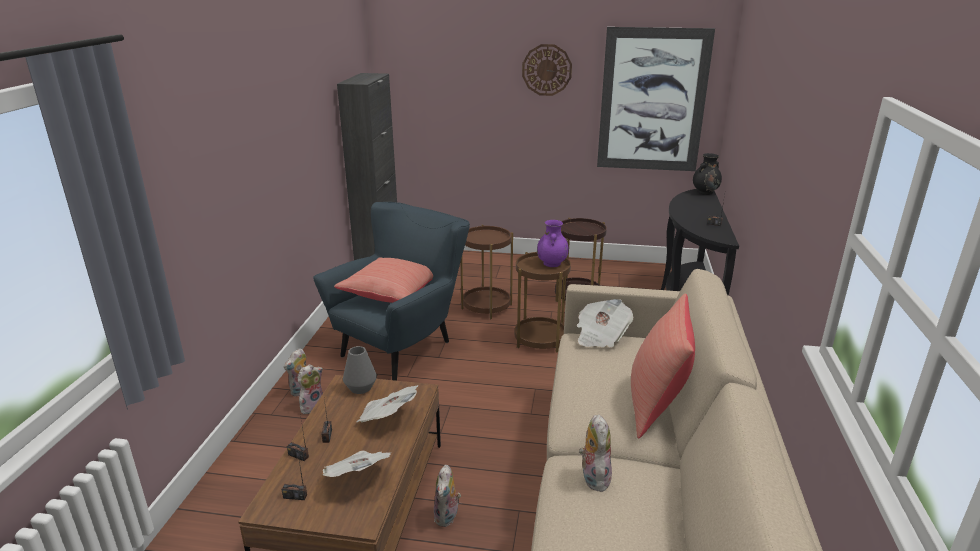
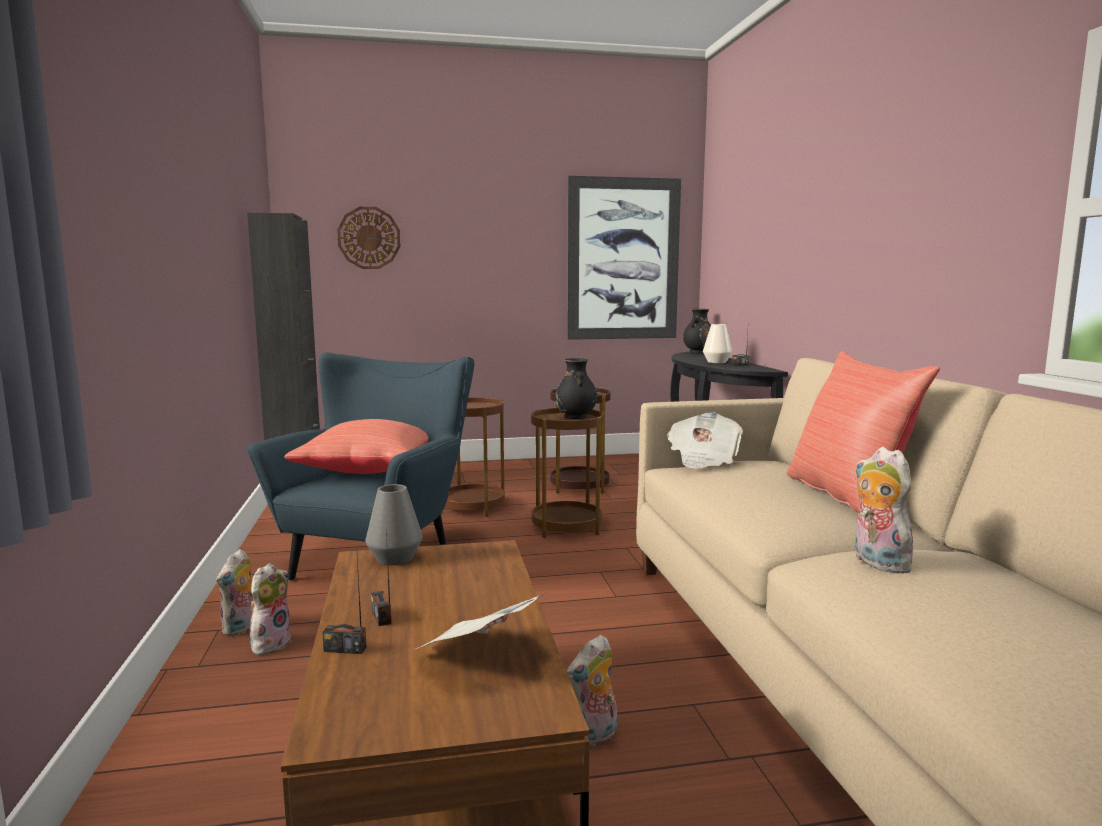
camera: 20 degrees left, 15 degrees down
(295, 496) = (380, 703): radio -> none
(388, 417) = (469, 581): newspaper -> none
(447, 517) = (593, 736): plush toy -> plush toy turned 60 degrees clockwise
(546, 70) = (502, 225): wall clock -> wall clock (369, 238)
(552, 264) = (576, 417): purple vase -> black vase
(698, 216) = (717, 362): none -> white vase

